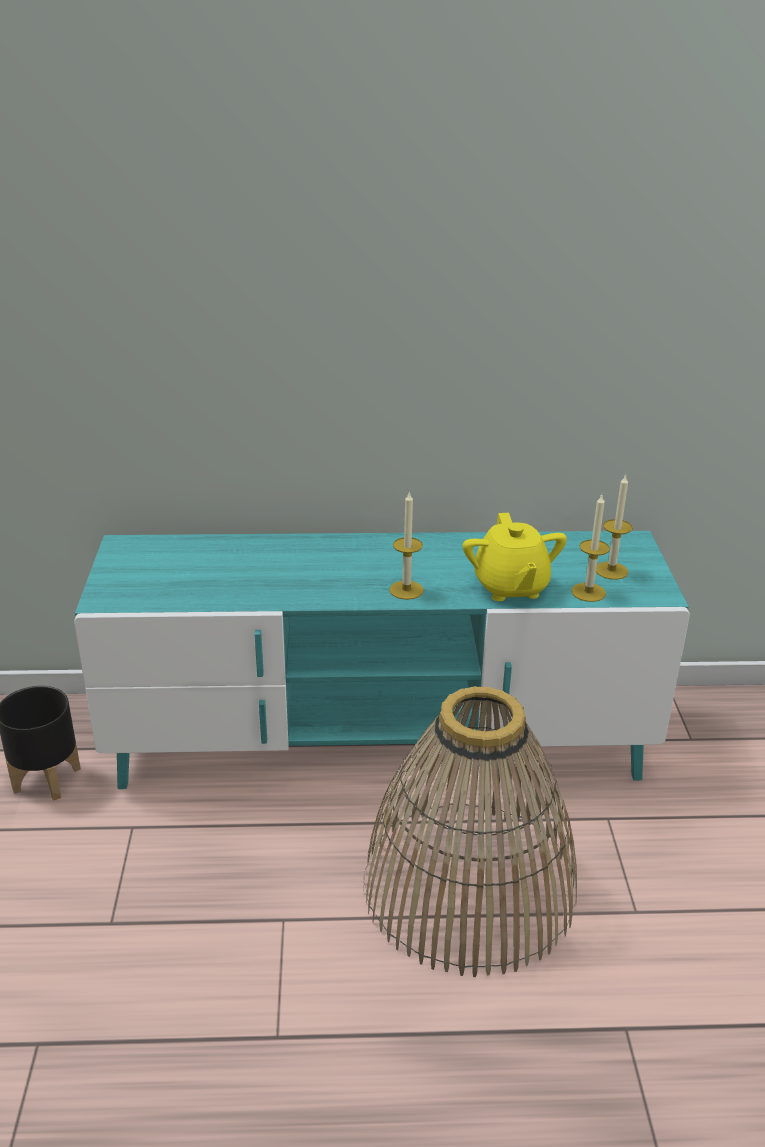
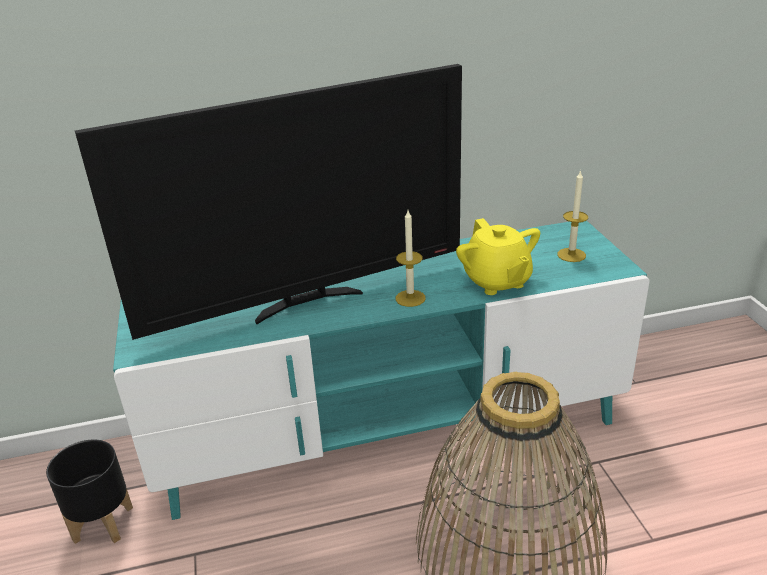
camera: 10 degrees left, 0 degrees up
(294, 576) = (307, 302): none -> television
(588, 592) = (562, 275): candle -> none

